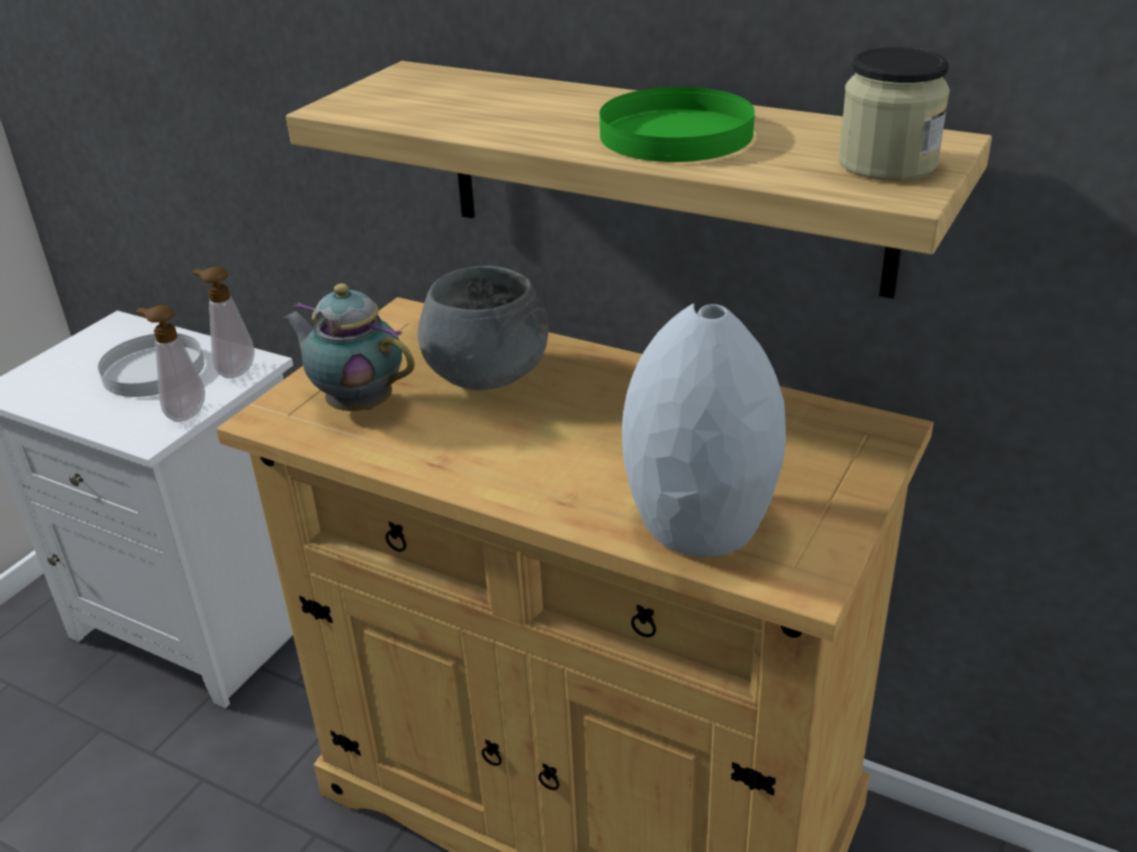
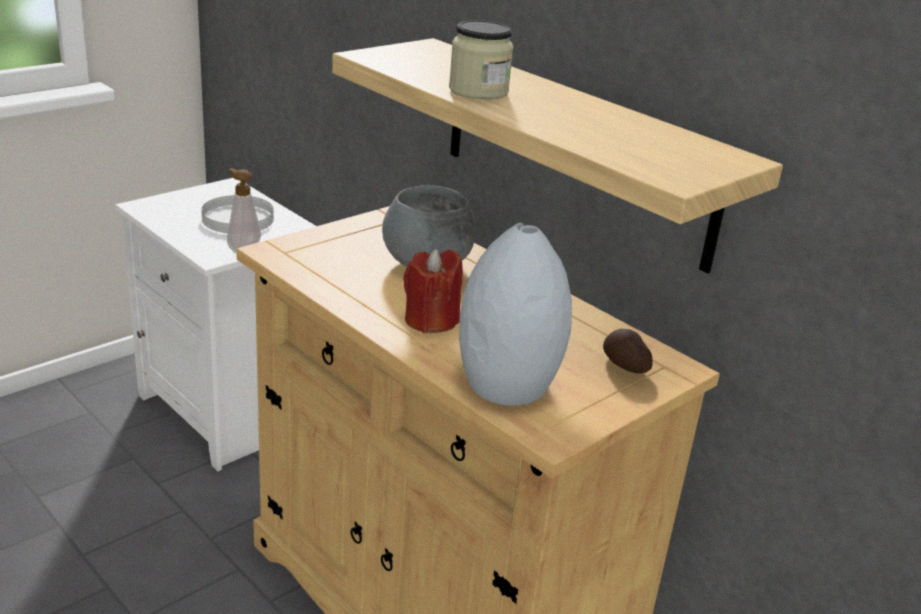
camera: 15 degrees right, 5 degrees down
(234, 371) = (288, 232): soap dispenser -> none
(357, 404) = (331, 258): teapot -> none
(545, 458) = (431, 320): none -> red candle
(675, 134) = (565, 116): green plate -> none
(820, 447) = (624, 365): none -> potato
(887, 164) = (687, 163): jar -> jar (478, 91)

